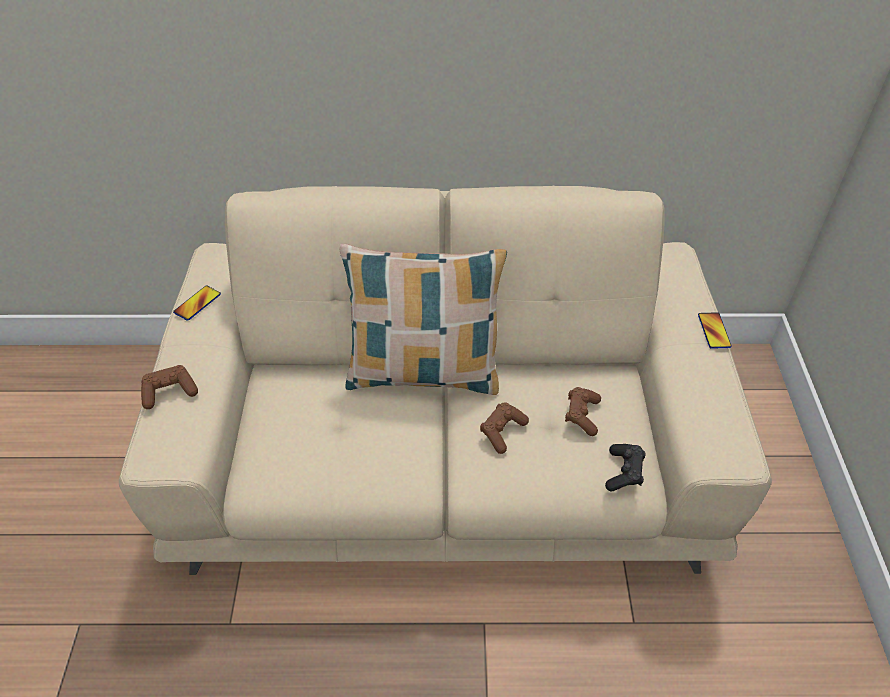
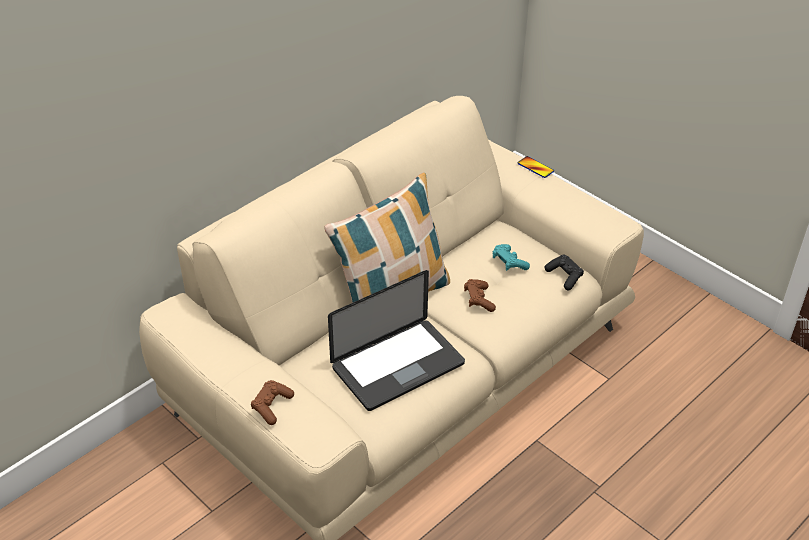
camera: 45 degrees left, 5 degrees down
(197, 303) = (206, 348): phone -> none
(346, 440) = (398, 366): none -> laptop
(582, 415) = (509, 263): brown game controller -> turquoise game controller

